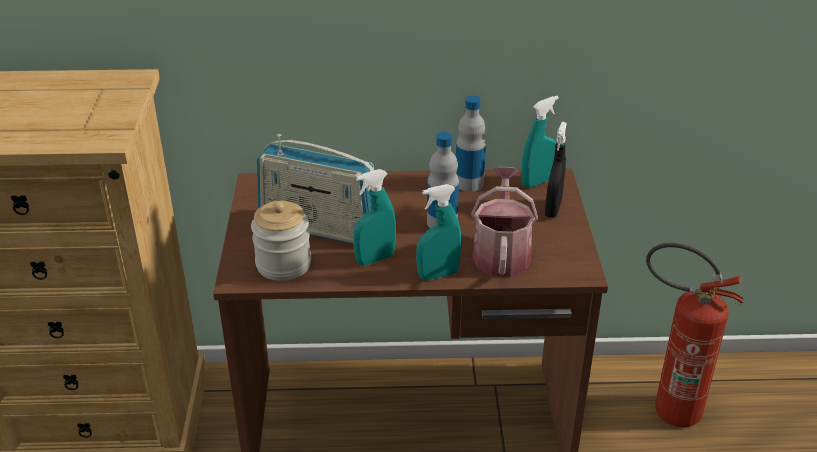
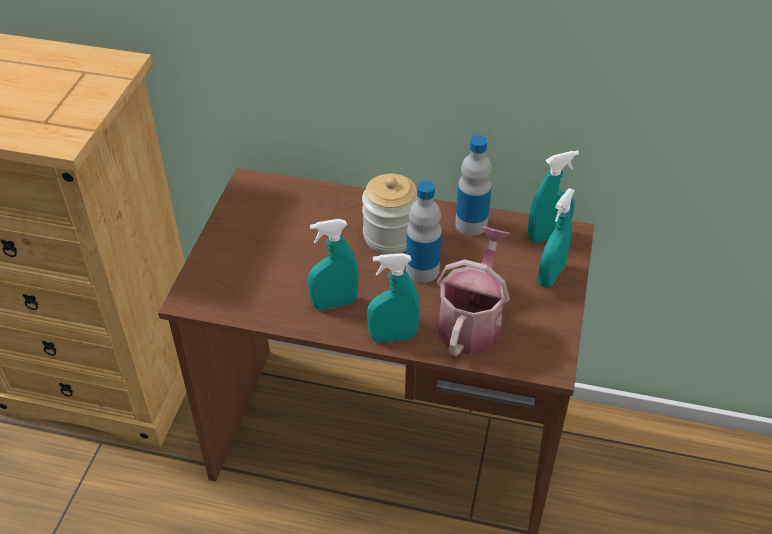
camera: 15 degrees right, 10 degrees up
(283, 264) = (239, 291): jar -> jar (390, 235)
(319, 228) = (291, 252): radio -> none
(553, 209) = (551, 276): black spray bottle -> turquoise spray bottle
(665, 408) = (664, 485): fire extinguisher -> none

